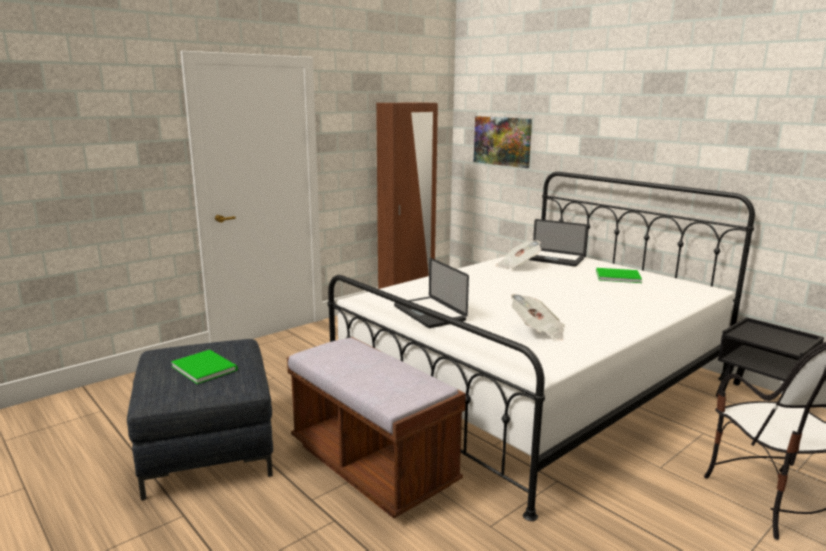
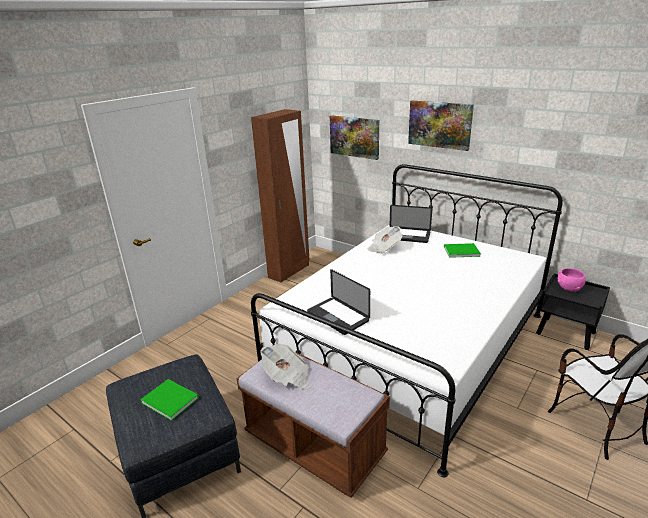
camera: 10 degrees left, 10 degrees up
(538, 331) = (426, 325): newspaper -> newspaper (286, 376)
(603, 121) = (440, 124): none -> picture
(762, 333) = (569, 288): none -> pink bowl

